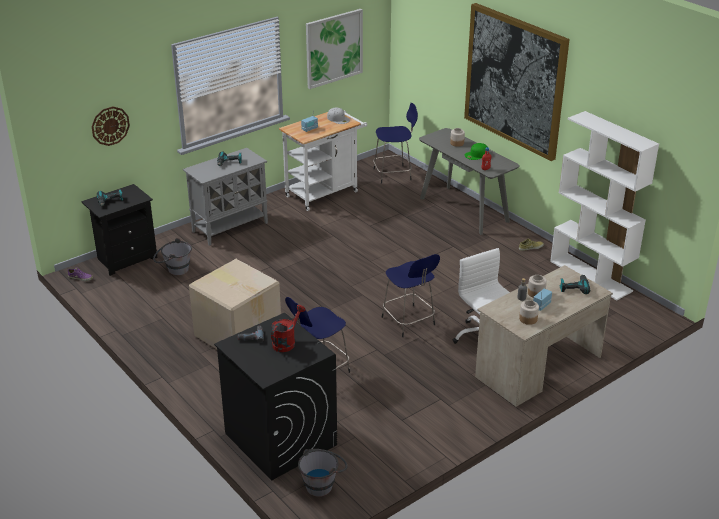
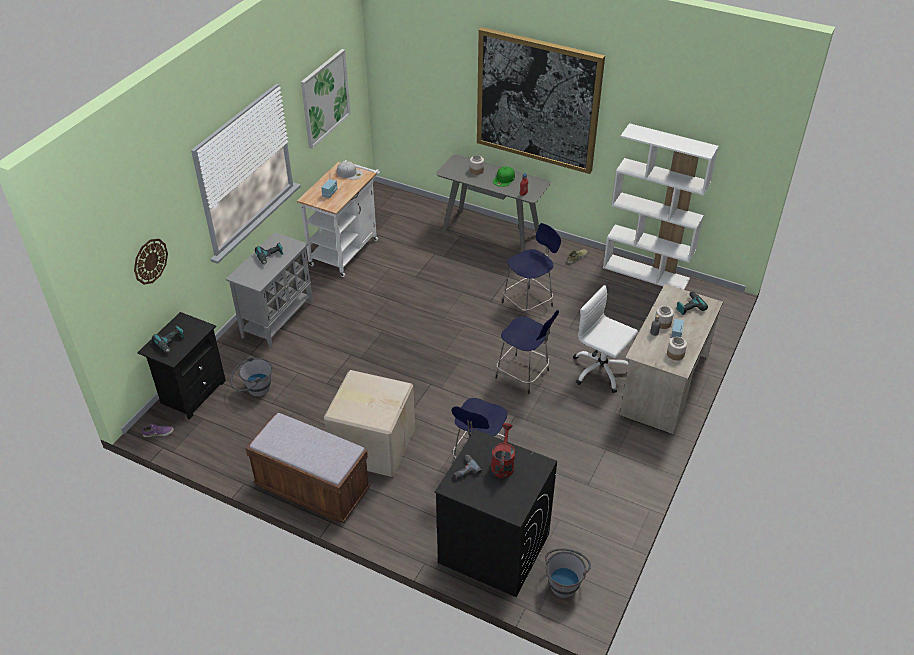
camera: 25 degrees left, 10 degrees up
(166, 350) = (312, 489): none -> brown bench
(394, 174) = (399, 209): blue stool -> blue stool (528, 303)

